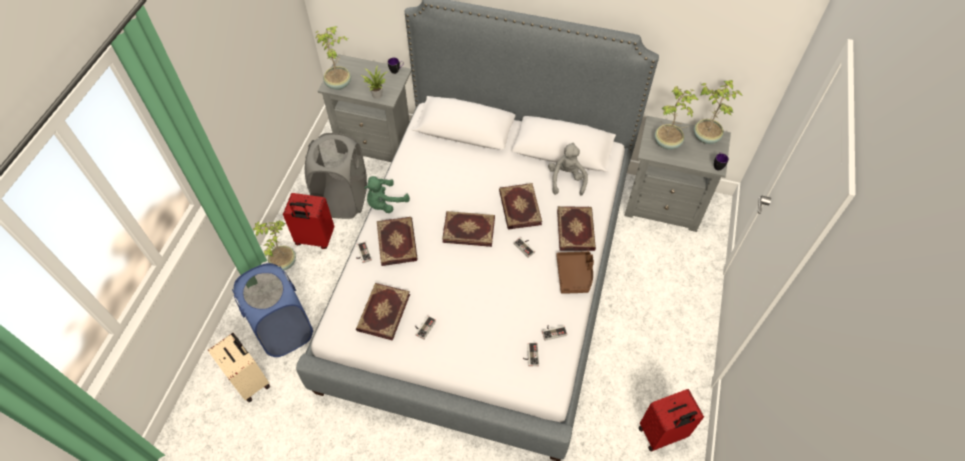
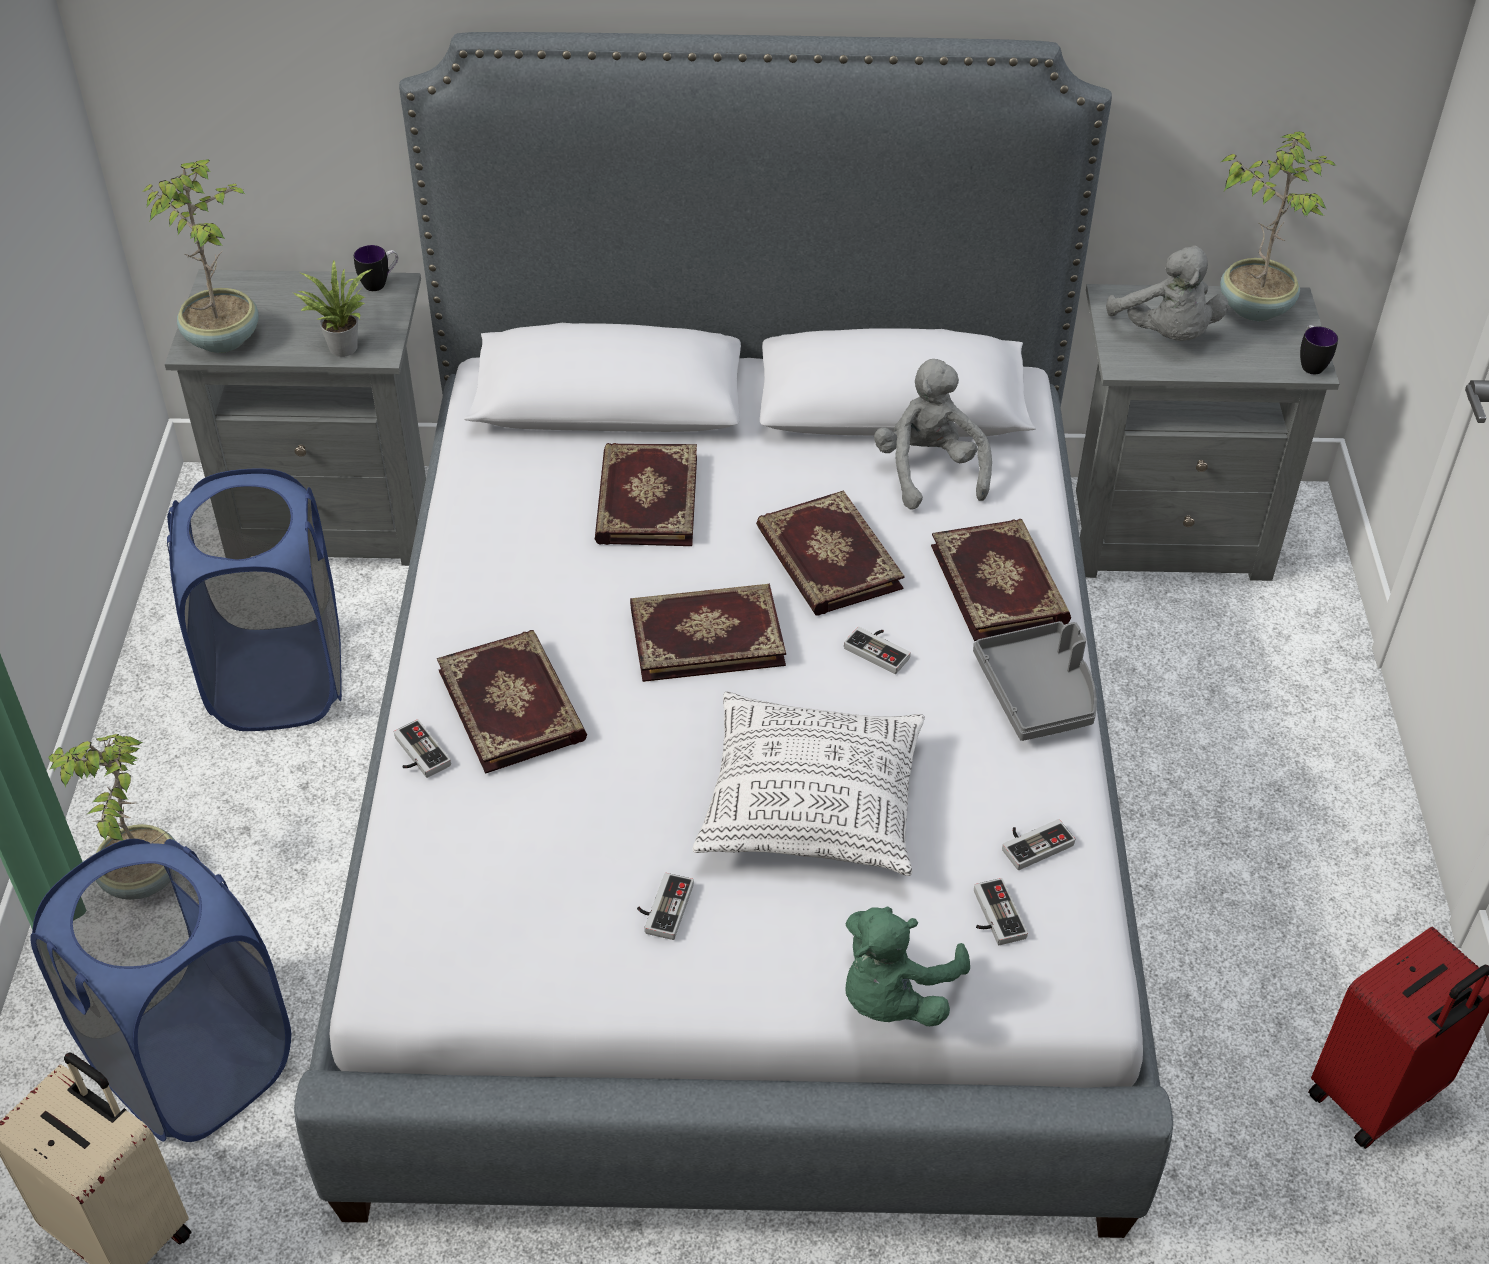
camera: 15 degrees left, 10 degrees down
(315, 239) = (221, 797): red suitcase -> none
(343, 200) = (279, 679): grey laundry basket -> blue laundry basket
(382, 312) = (528, 891): book -> book (645, 499)
(385, 203) = (444, 615): green plush toy -> green plush toy (893, 994)
(484, 301) = (812, 805): none -> pillow
(575, 275) = (1038, 693): brown tray -> grey tray
(668, 143) = (1165, 335): potted plant -> grey plush toy

